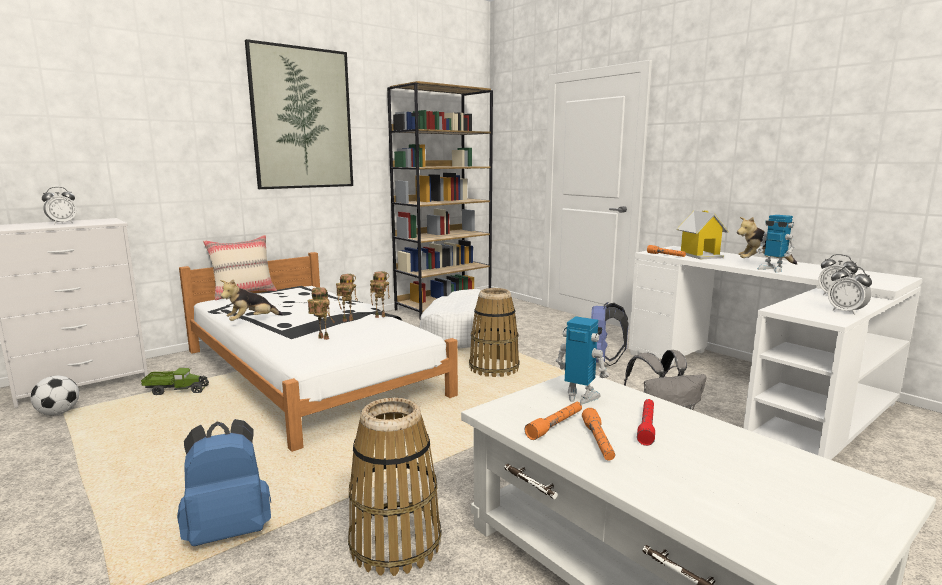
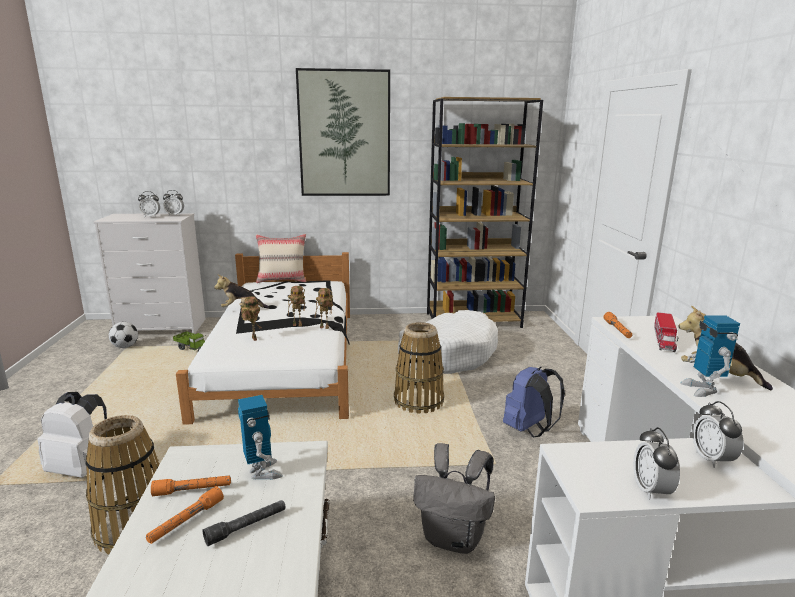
camera: 35 degrees right, 5 degrees up
(96, 220) = (175, 215): none -> alarm clock
(229, 530) = (81, 469): blue backpack -> white backpack
(646, 426) = (246, 527): red flashlight -> grey flashlight
(700, 255) = (664, 340): toy house -> toy truck

